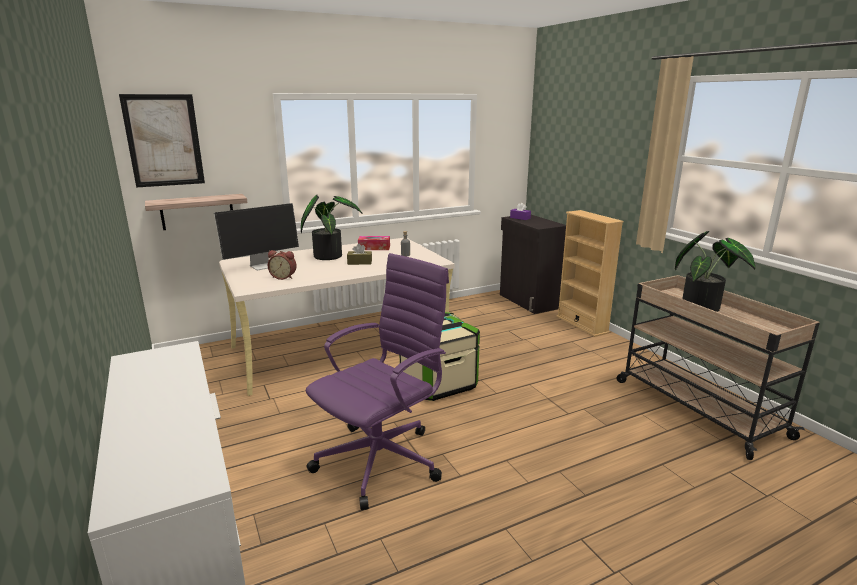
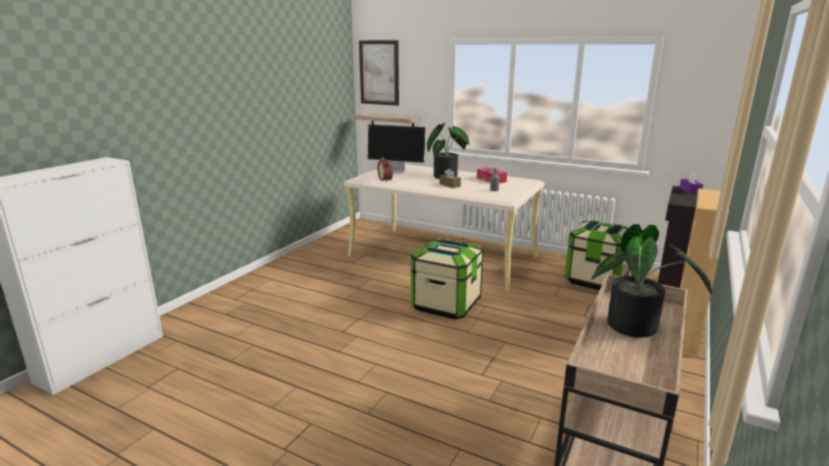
camera: 55 degrees right, 0 degrees up
(382, 460) = (327, 318): purple office chair -> none
(476, 313) = (596, 280): none -> storage box

